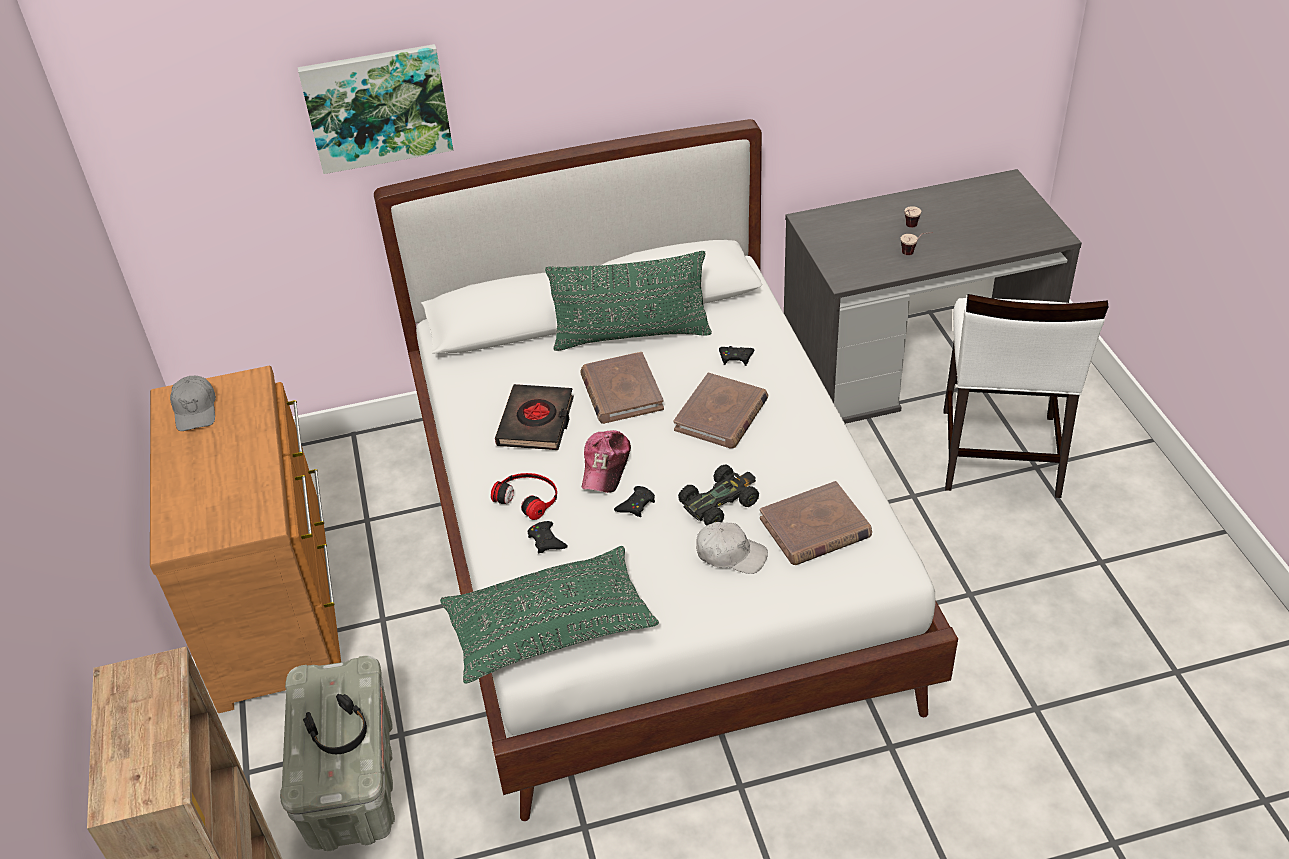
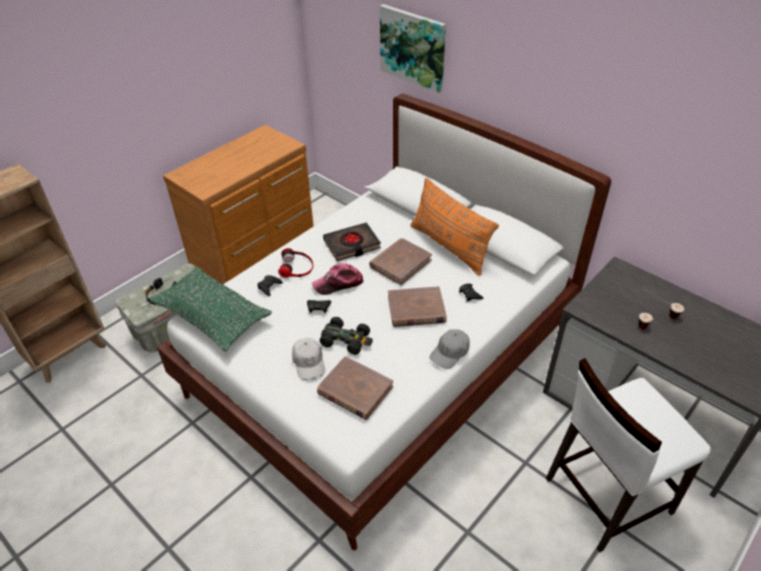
camera: 55 degrees right, 0 degrees up
(196, 410) = (261, 140): grey cap -> grey cap (450, 352)
(631, 335) = (449, 247): green pillow -> orange pillow

